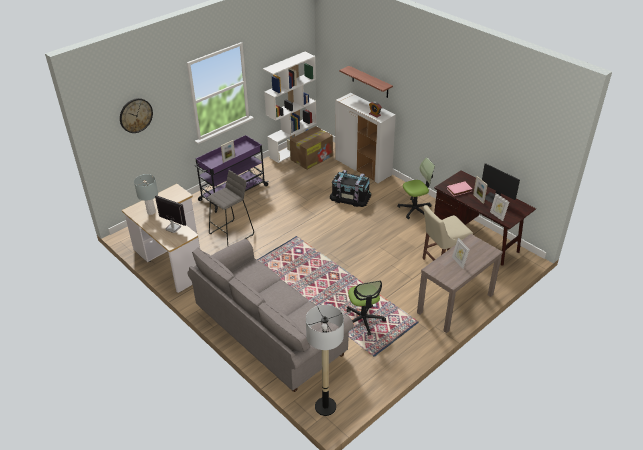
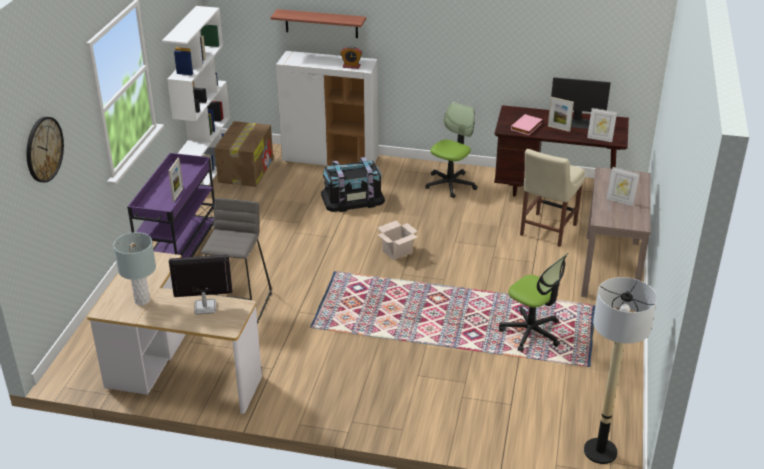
camera: 35 degrees left, 5 degrees down
(270, 332) = (432, 400): grey sofa -> none
(341, 238) = (397, 251): none -> cardboard box

